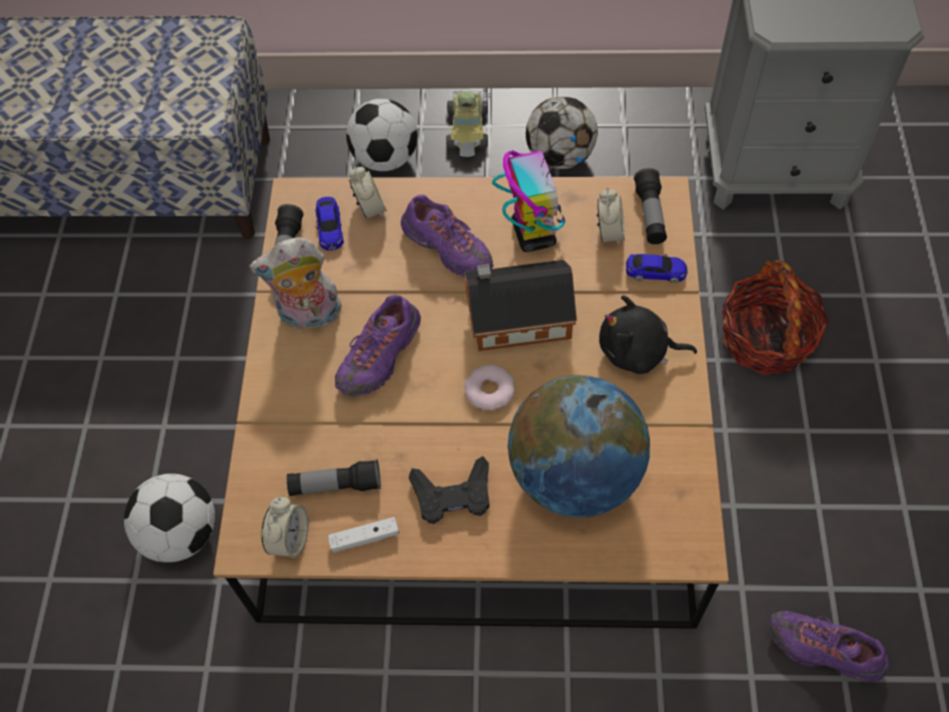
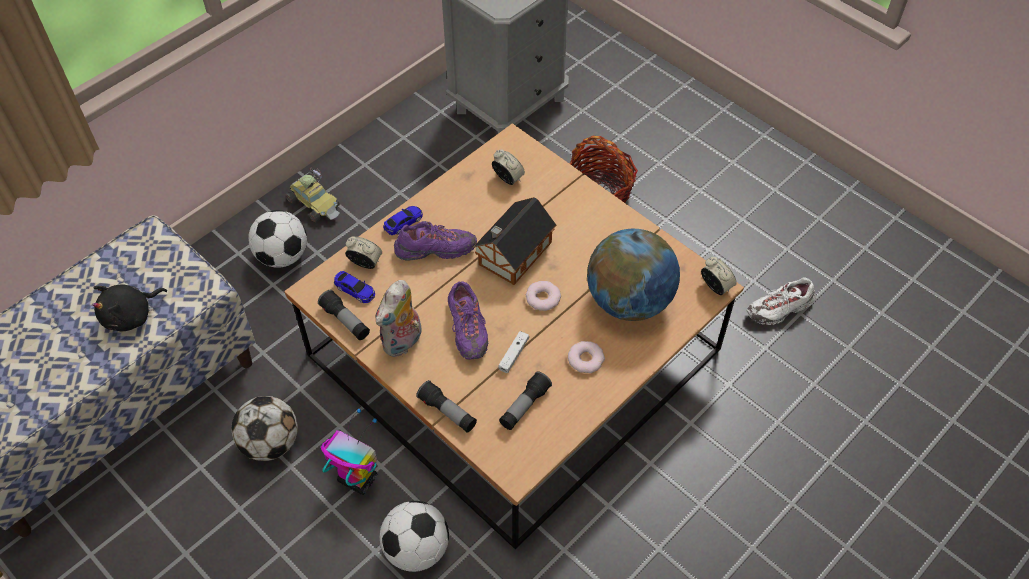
camera: 50 degrees left, 5 degrees down
(290, 539) = (534, 450): alarm clock -> alarm clock (715, 287)
(364, 538) = (569, 416): white game controller -> white game controller (513, 355)
(452, 495) = (585, 359): black game controller -> donut
(533, 233) = (469, 208): toy robot -> toy robot (357, 479)
(560, 157) = (387, 179): football -> football (270, 443)
(637, 352) = (589, 223): black plush toy -> black plush toy (131, 316)
(650, 214) = (516, 155): flashlight -> flashlight (447, 412)
(655, 272) = (552, 180): toy car -> toy car (403, 223)
(824, 650) = (780, 309): purple shoe -> white shoe

